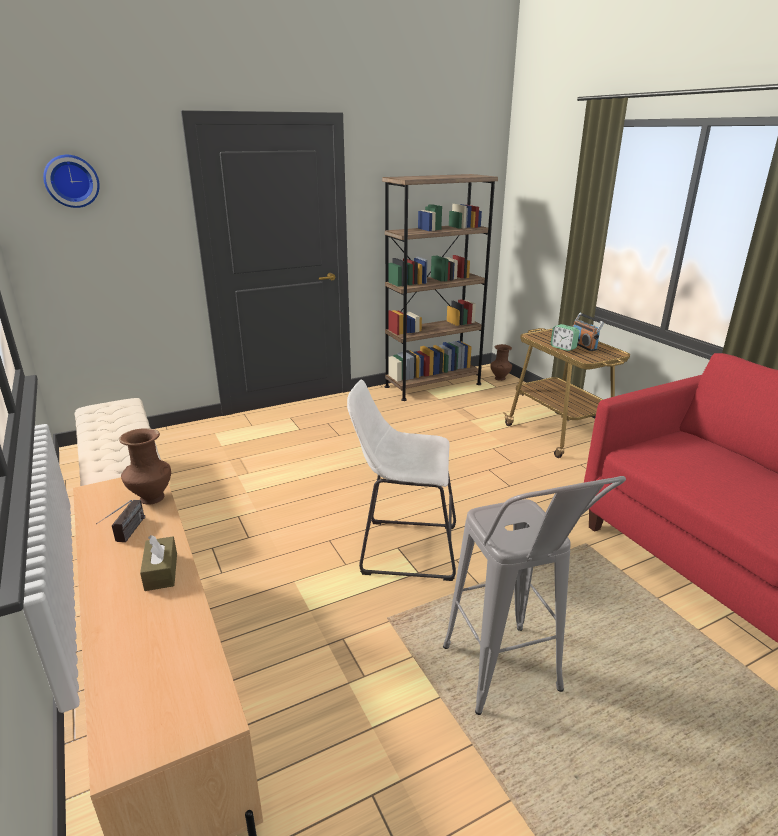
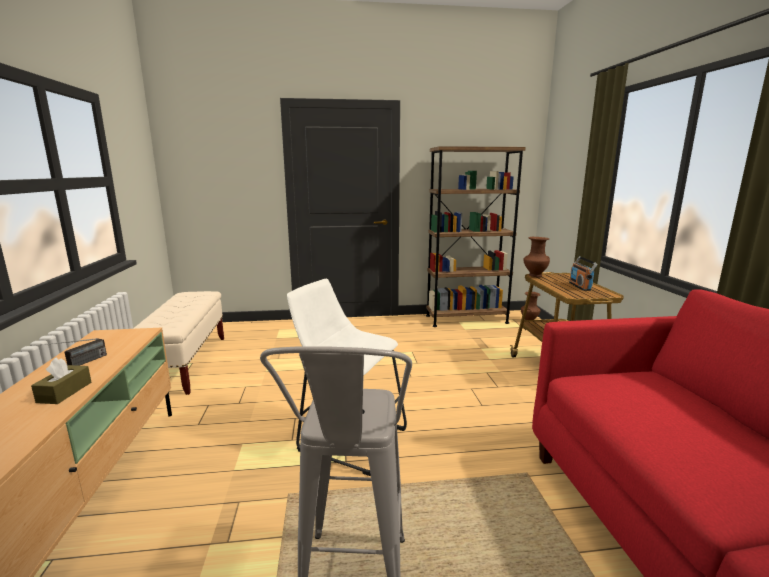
camera: 20 degrees right, 10 degrees down
(71, 181) = (204, 143): wall clock -> none
(151, 498) = (127, 344): brown vase -> brown vase (534, 275)
(563, 348) = (557, 286): alarm clock -> none

